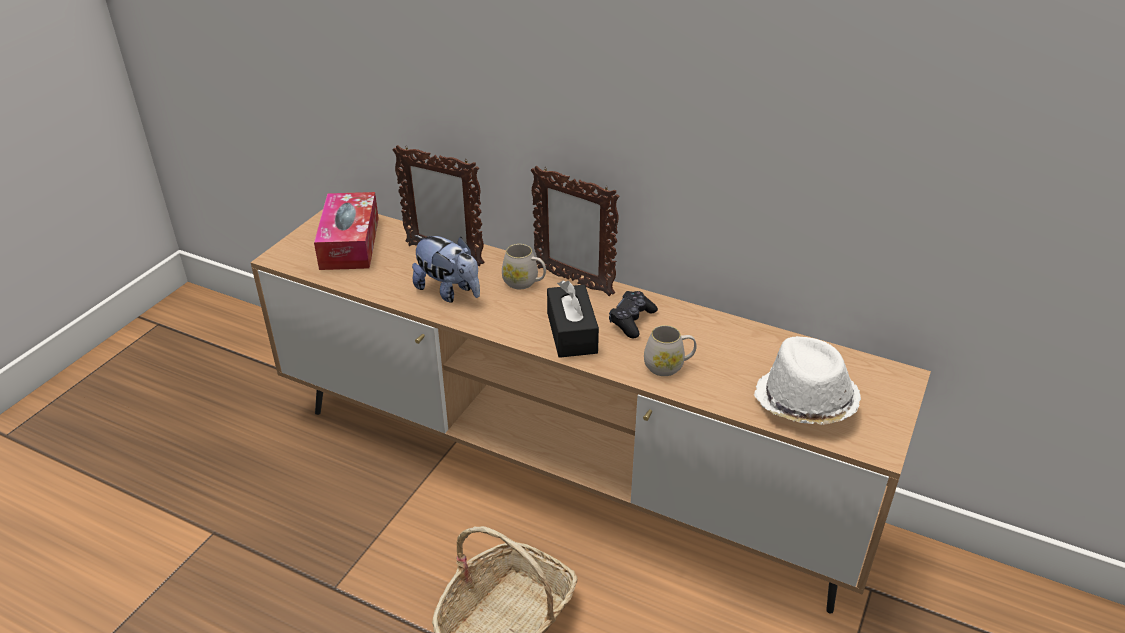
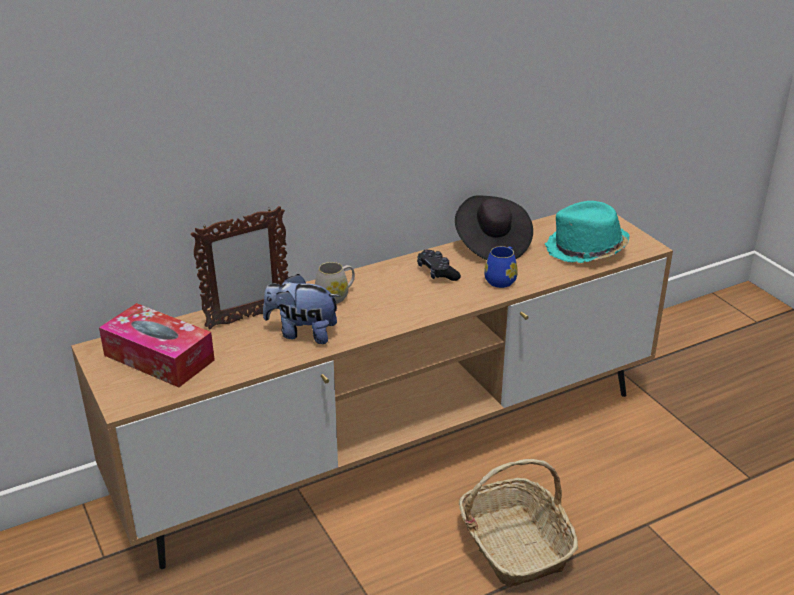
camera: 55 degrees left, 5 degrees down
(449, 291) = (302, 333): plush toy -> plush toy turned 150 degrees counterclockwise
(572, 333) = (422, 300): black tissue box -> none
(573, 281) = (361, 276): picture frame -> none
(668, 366) = (502, 279): white mug -> blue mug
(727, 332) = (491, 245): none -> black hat
(804, 402) = (585, 250): white hat -> turquoise hat

